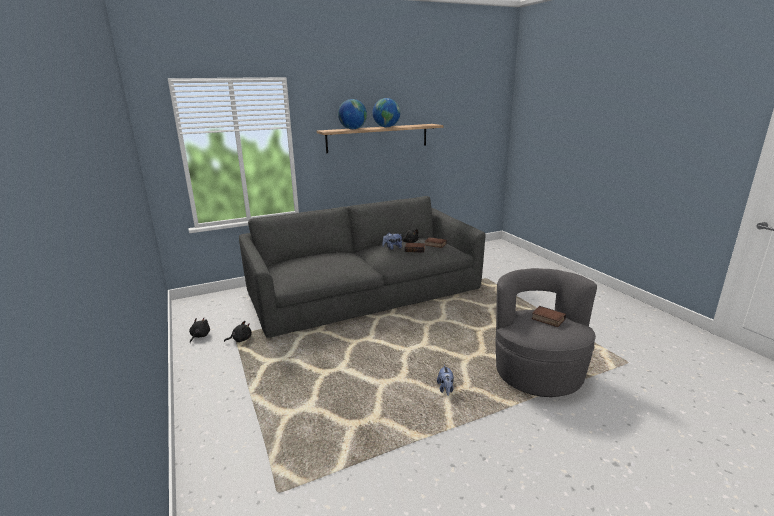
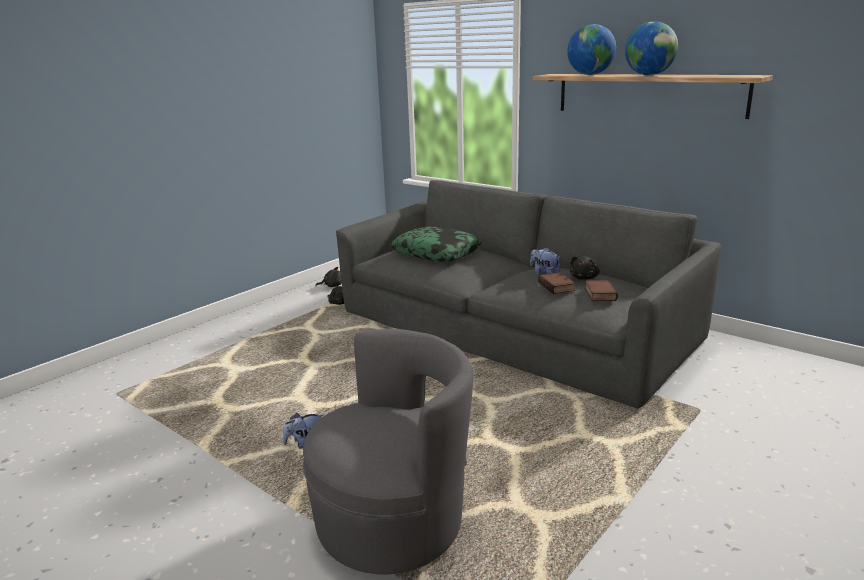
camera: 65 degrees right, 0 degrees up
(316, 263) = (436, 253): none -> pillow
(547, 319) = (386, 428): book -> none

